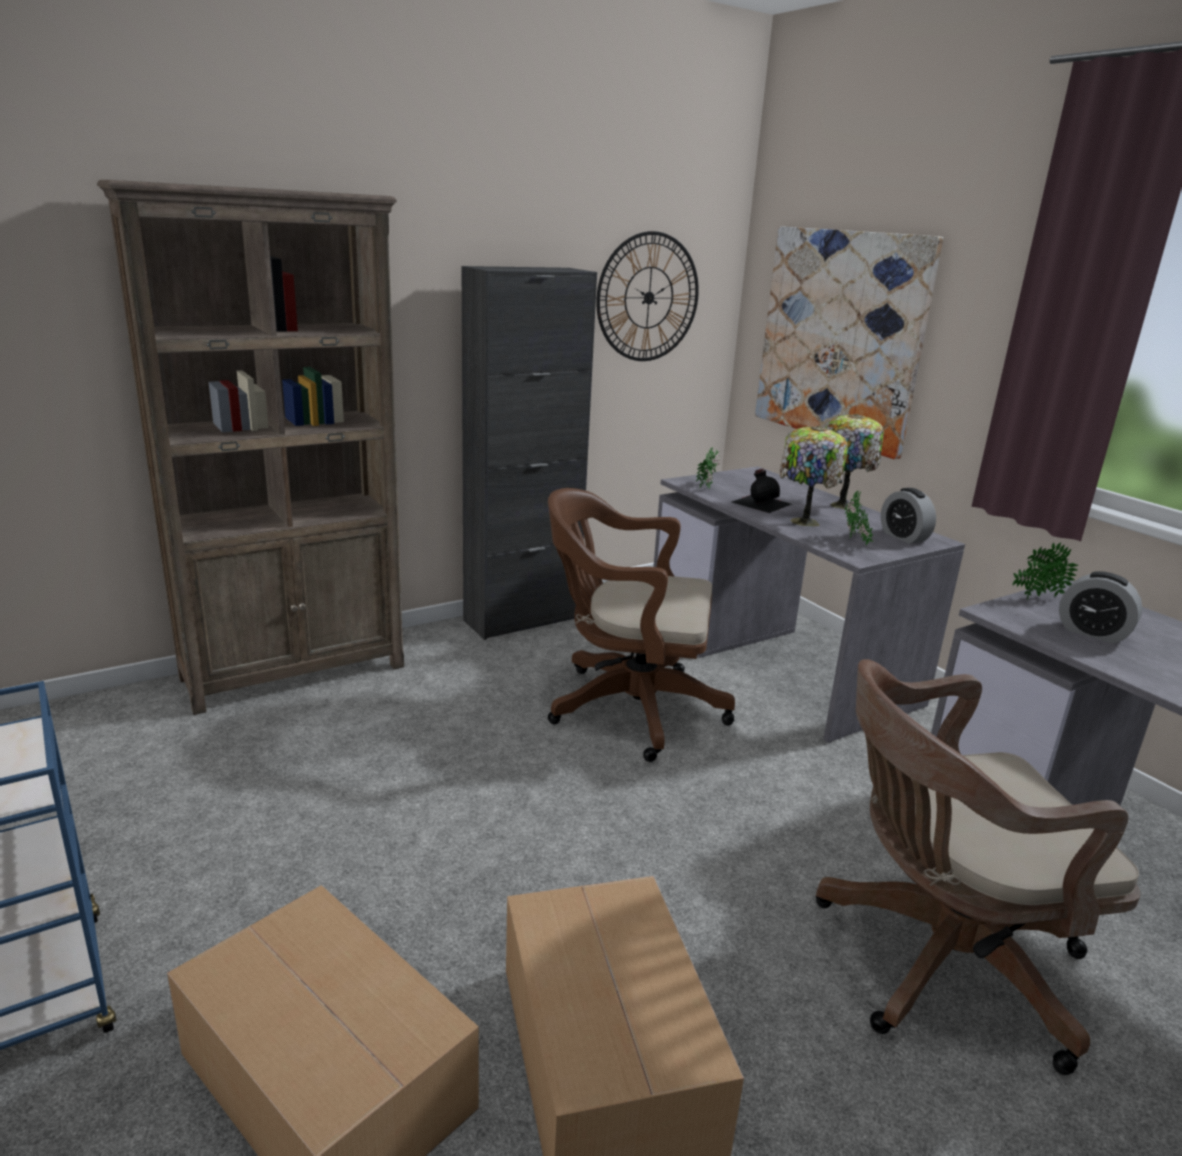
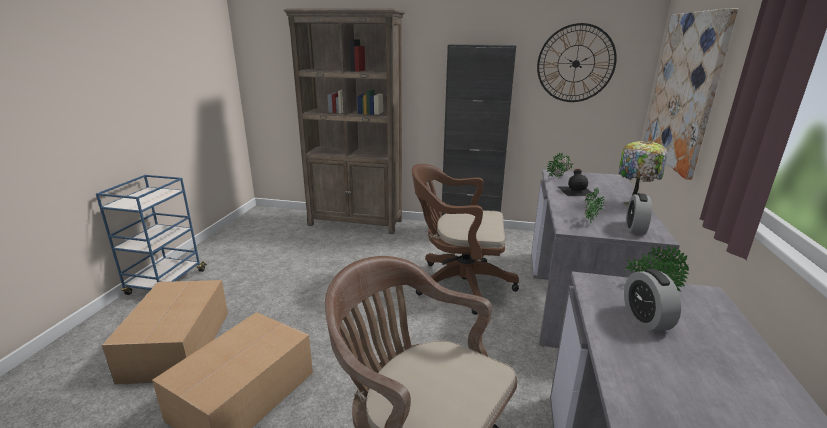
camera: 45 degrees right, 0 degrees up
(627, 707) = (458, 284): brown office chair -> brown office chair turned 45 degrees counterclockwise
(803, 522) = (579, 205): table lamp -> none

